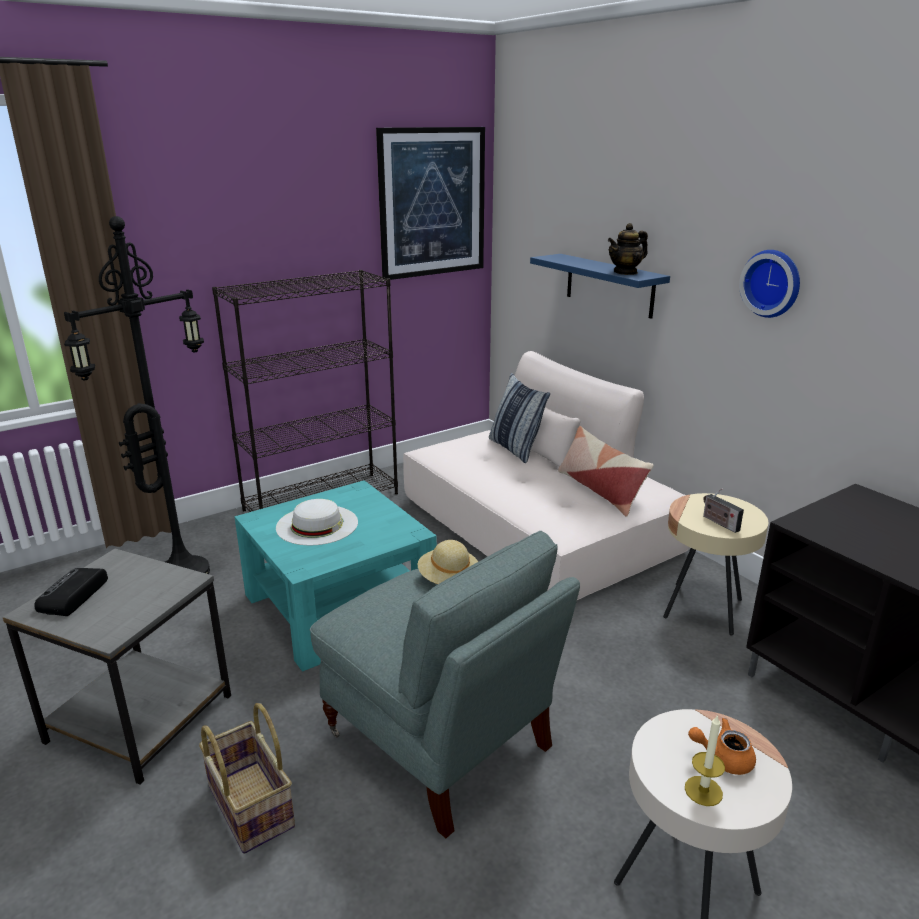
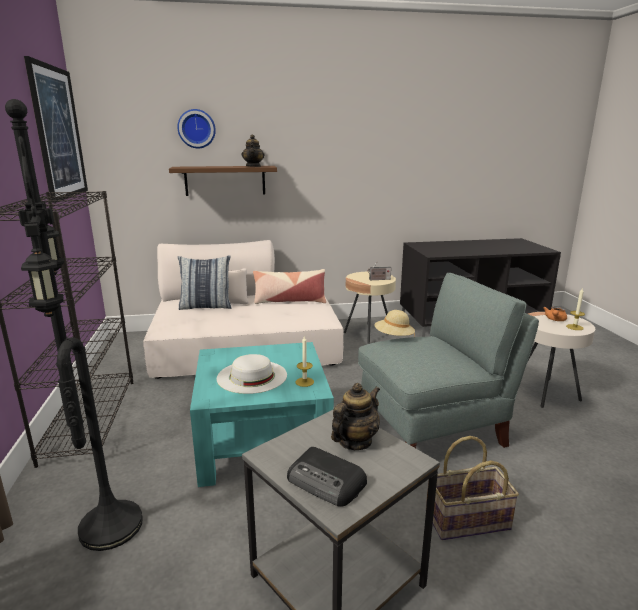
camera: 65 degrees left, 5 degrees down
(140, 597) = (355, 441): none -> teapot
(320, 557) = (304, 382): none -> candle
(609, 285) = (225, 180): blue shelf -> brown shelf
(772, 283) = (342, 158): wall clock -> wall clock (196, 129)

